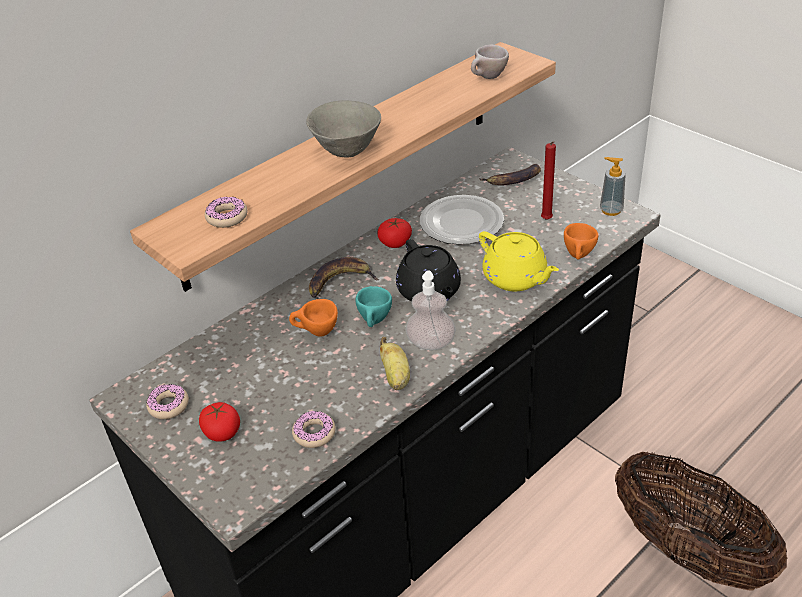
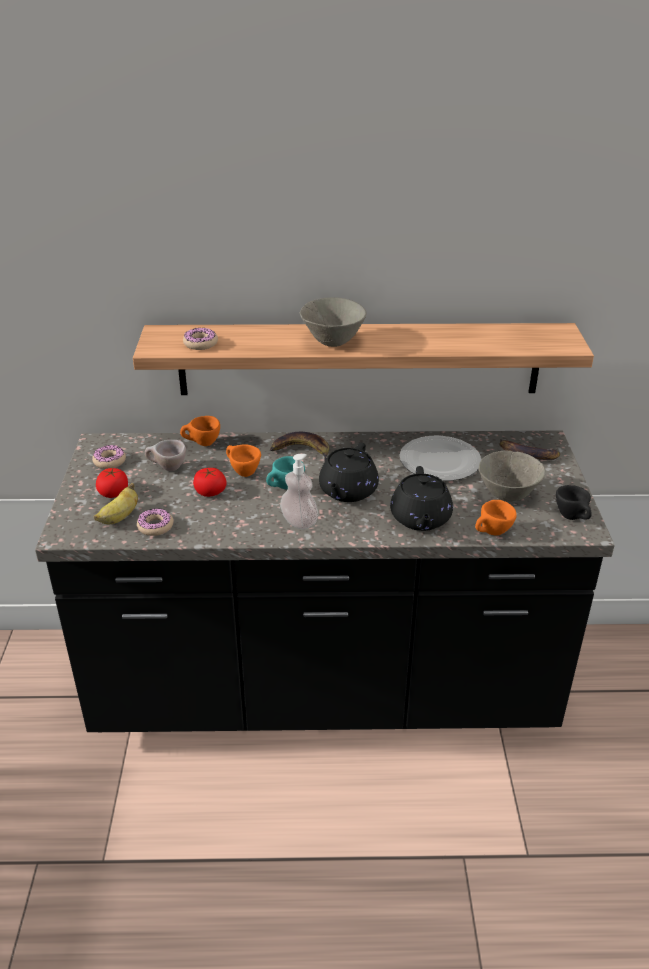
camera: 40 degrees right, 5 degrees down
(237, 331) = (201, 444): none -> orange cup
(395, 242) = (374, 448): tomato -> tomato (210, 491)
(396, 377) = (247, 527): banana -> banana (119, 517)
(488, 78) = (515, 342): beige cup -> beige cup (167, 468)
(516, 278) = (420, 519): yellow teapot -> black teapot
(546, 220) = (507, 495): red candle -> grey bowl
(611, 210) = (573, 518): soap dispenser -> black cup
(688, 551) = (488, 890): basket -> none

